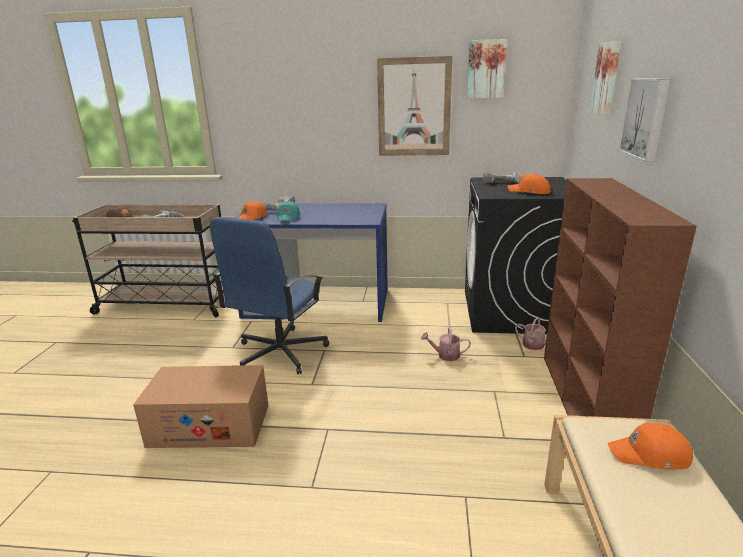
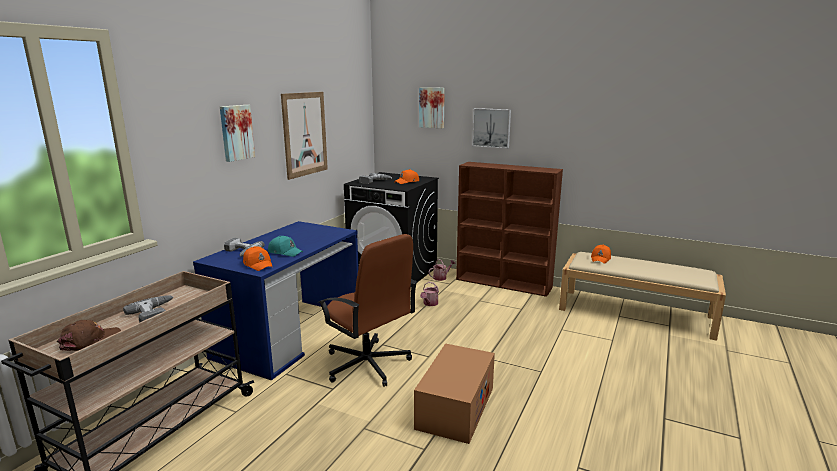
camera: 70 degrees left, 5 degrees down
(279, 353) = (367, 365): blue office chair -> brown office chair
(485, 69) = (338, 101): picture -> picture (236, 132)

